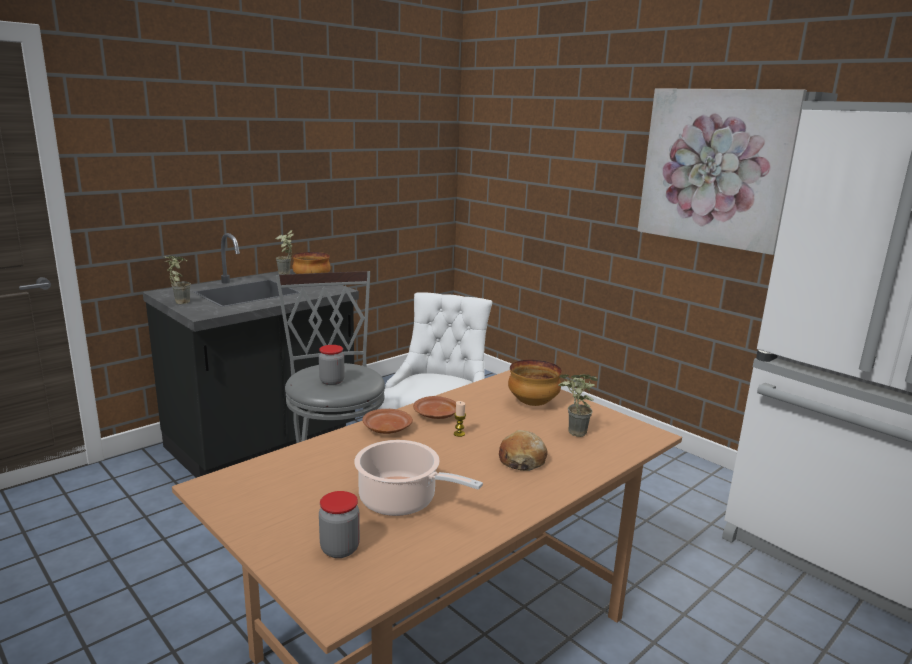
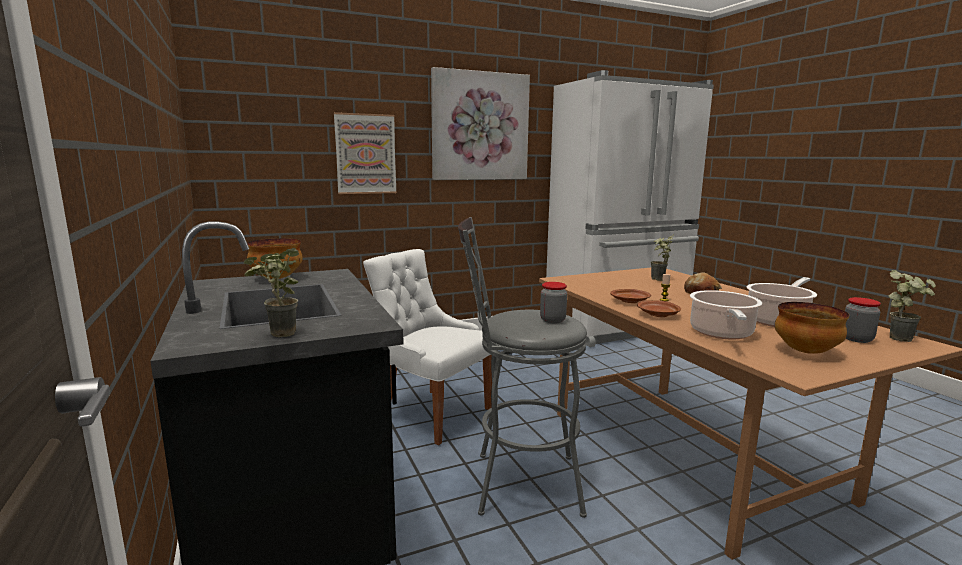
camera: 70 degrees left, 5 degrees down
(286, 274) = (211, 285): potted plant -> potted plant (903, 338)
(328, 459) = (721, 333): none -> cooking pot
(532, 404) = (609, 281): bowl -> bowl (806, 352)
(576, 190) = (365, 154): none -> picture

